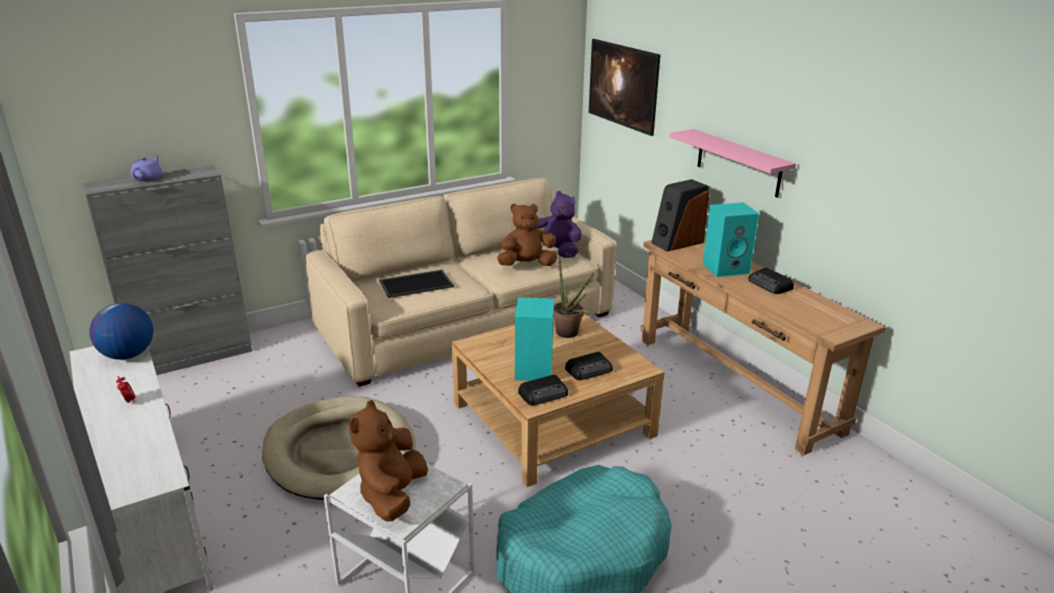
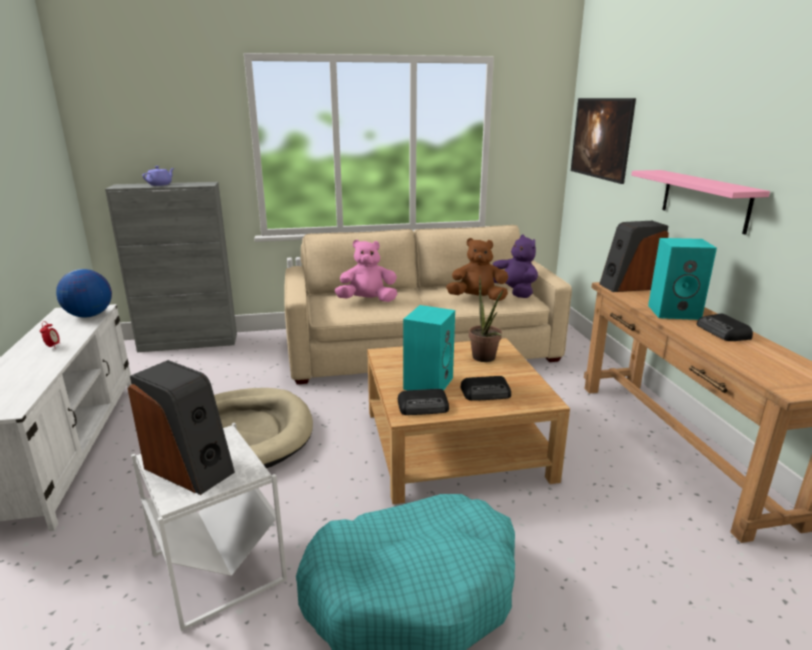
camera: 20 degrees right, 5 degrees down
(392, 495) = (190, 469): brown plush toy -> speaker
(416, 283) = (367, 301): tray -> pink plush toy

